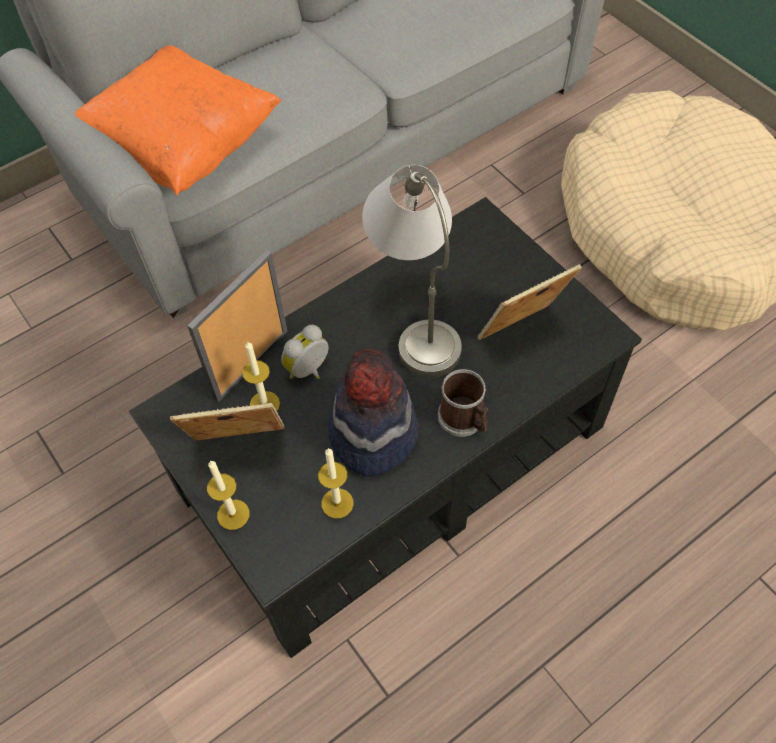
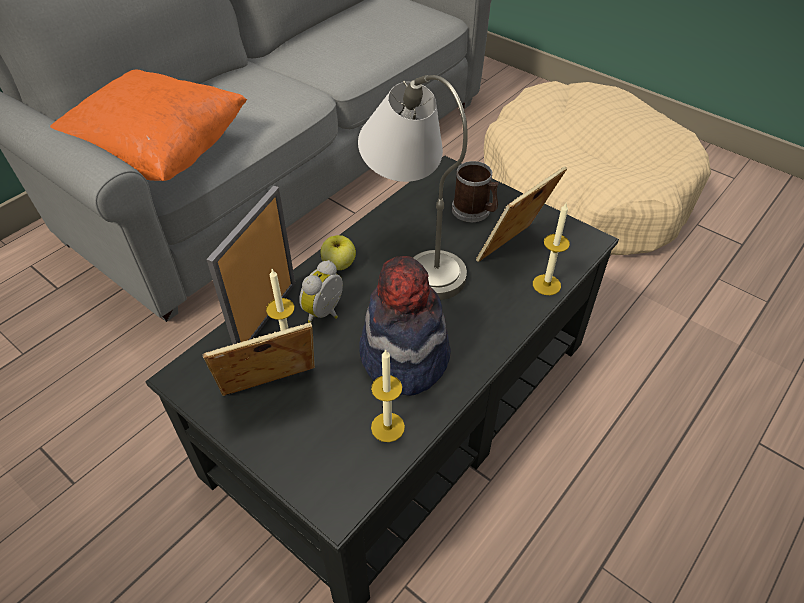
camera: 15 degrees left, 10 degrees down
(233, 514) = (280, 460): candle -> candle (546, 285)
(336, 317) = (339, 264): none -> apple
(464, 420) = (488, 329): mug -> mug (474, 211)

